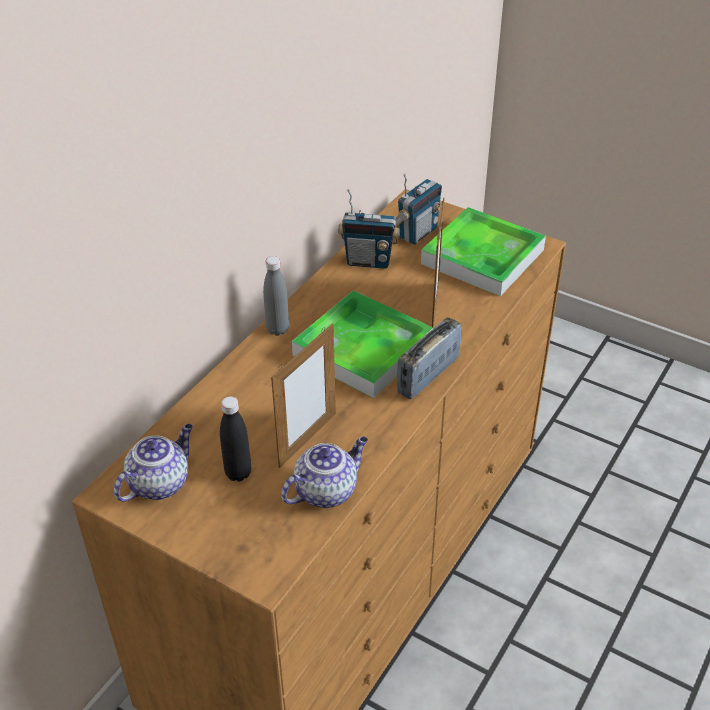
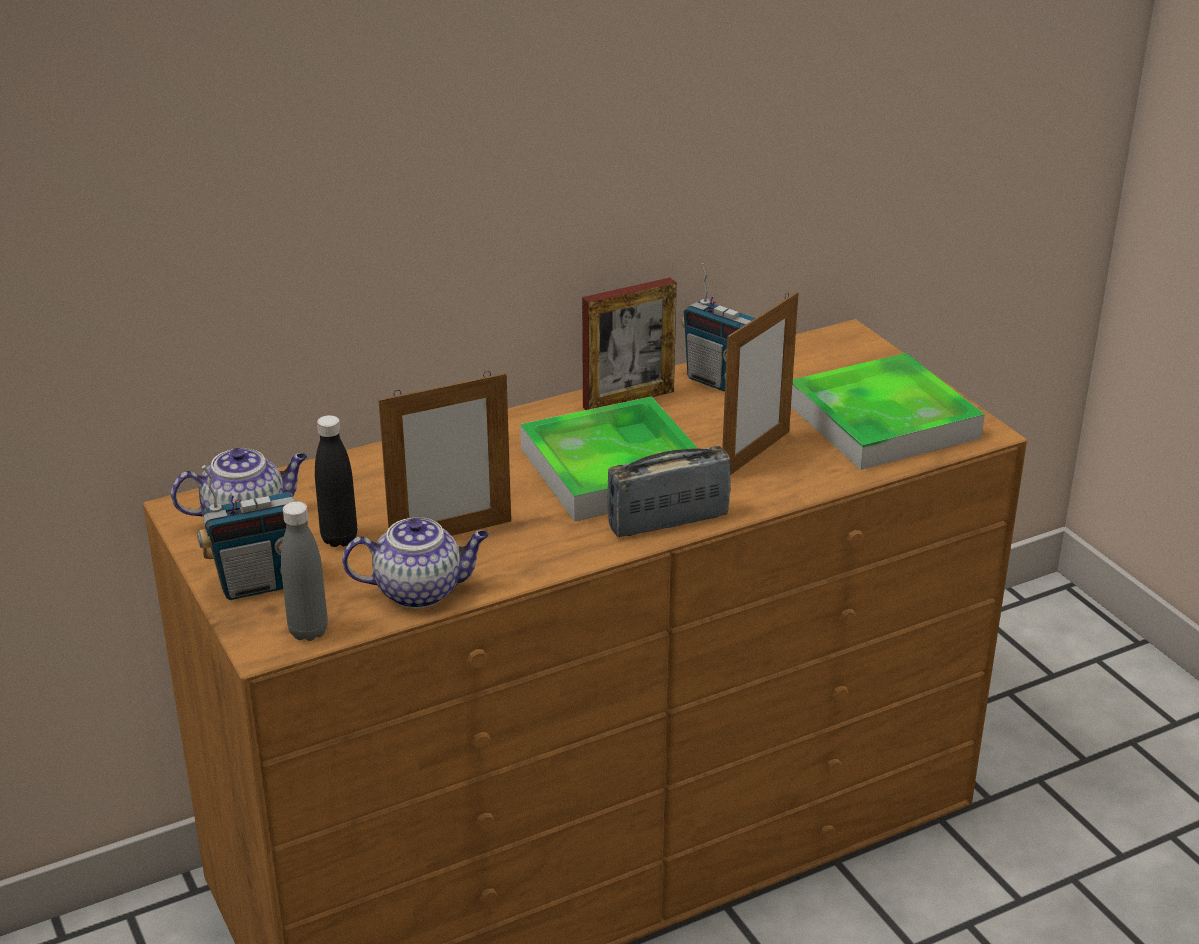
camera: 30 degrees right, 10 degrees down
(277, 329) = (531, 417): grey bottle -> grey bottle (308, 631)
(326, 294) = (628, 399): none -> picture frame
(417, 233) = (818, 370): radio -> radio (259, 584)

